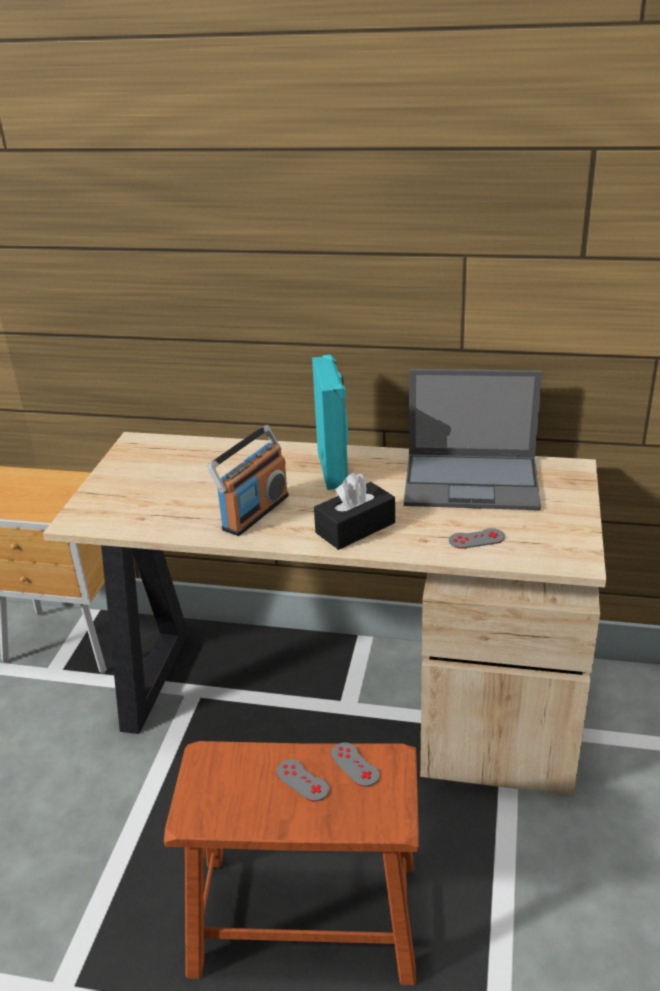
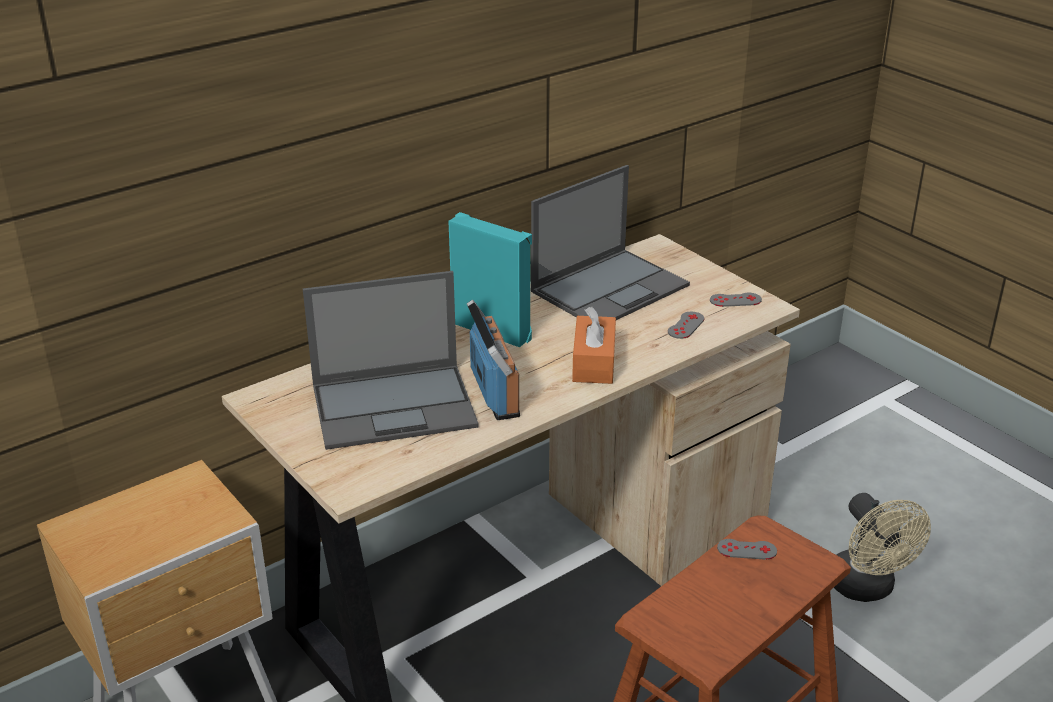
camera: 50 degrees left, 0 degrees up
(188, 487) = (396, 406): none -> laptop
(302, 780) = (733, 583): grey game controller -> grey game controller (735, 300)
(355, 528) = (594, 362): black tissue box -> orange tissue box
(590, 915) = (867, 588): none -> beige fan

